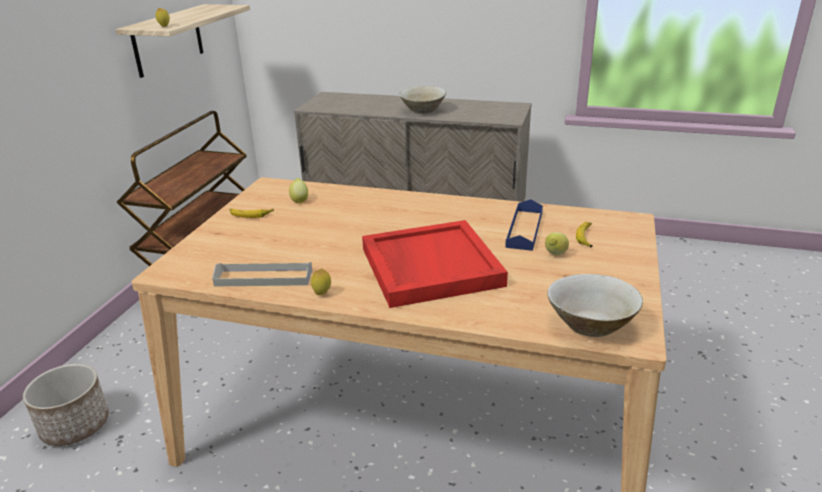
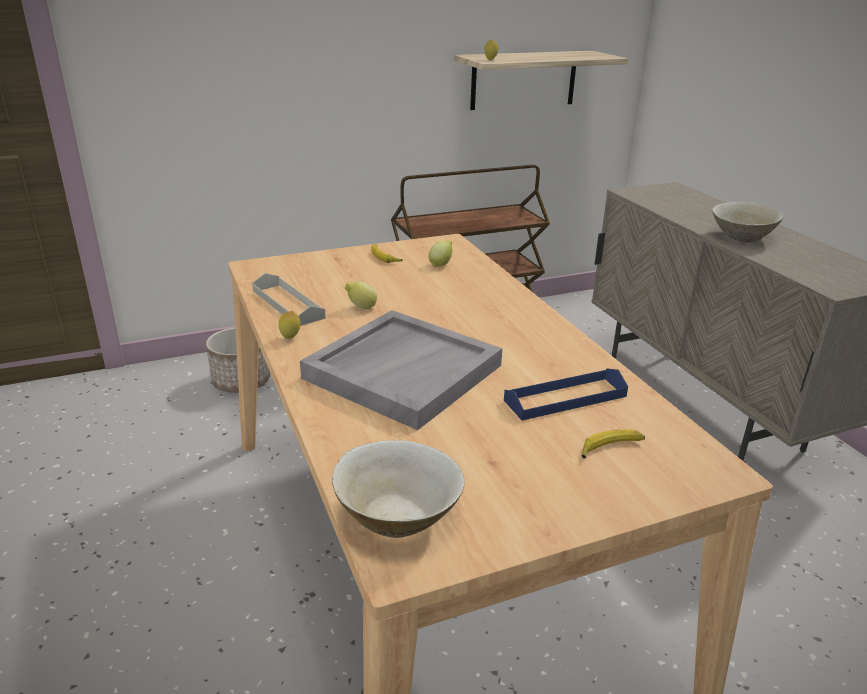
camera: 50 degrees right, 0 degrees up
(429, 266) = (403, 371): red tray -> grey tray
(555, 255) = (532, 439): lemon -> lemon (361, 307)

